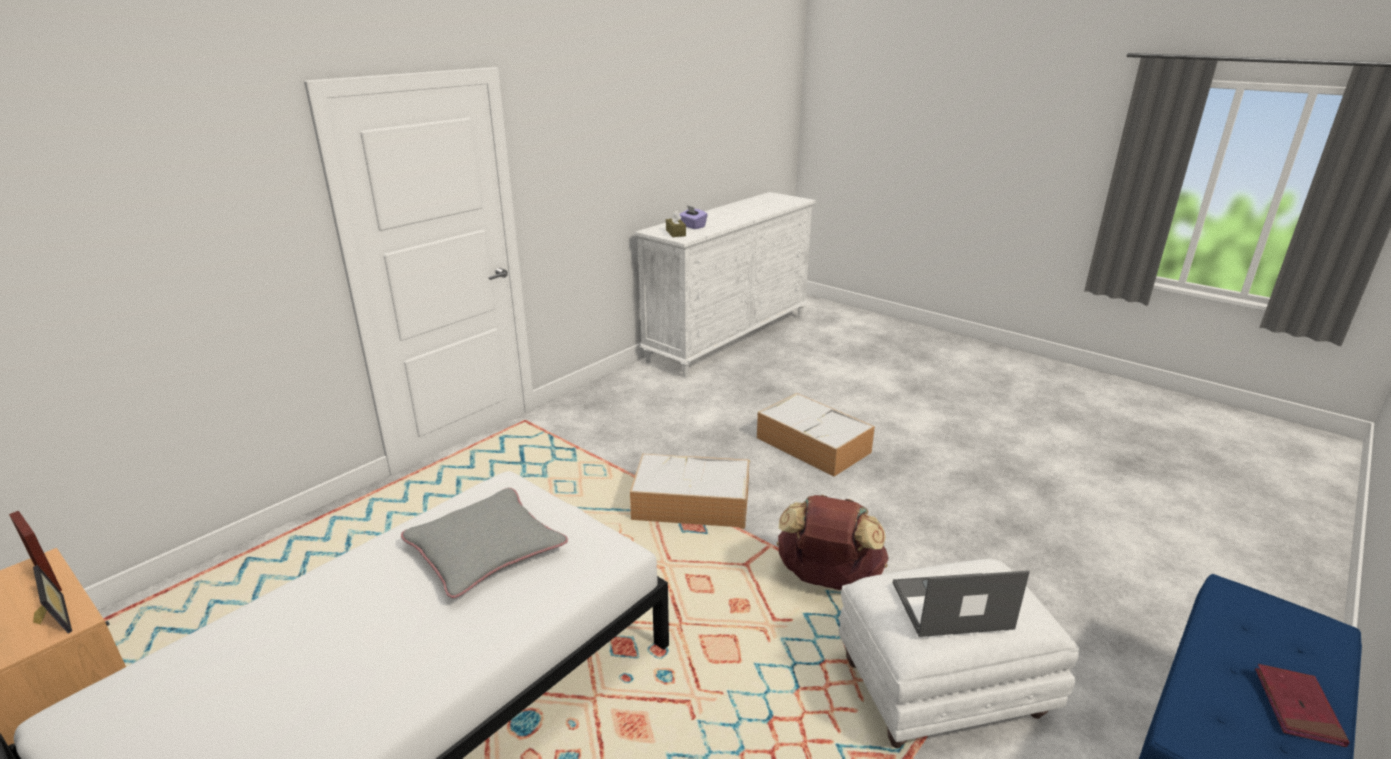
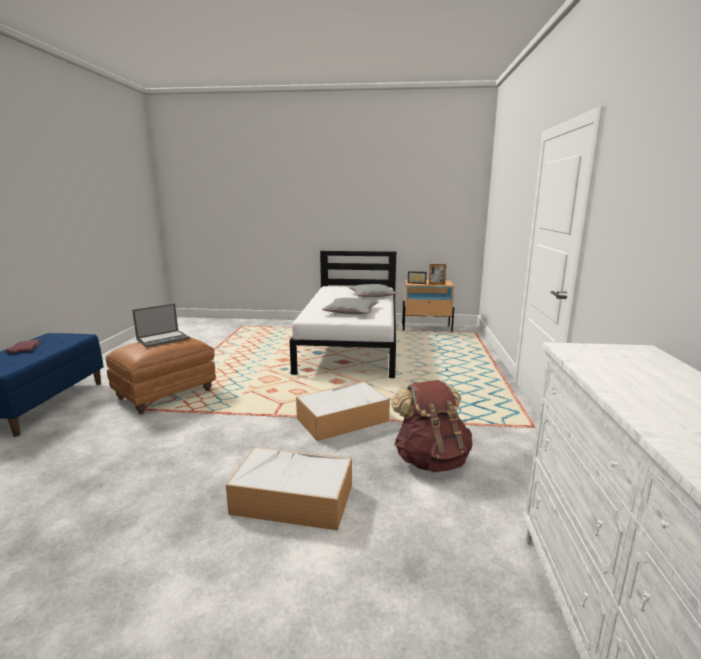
camera: 145 degrees right, 10 degrees down
(264, 638) = (372, 295): none -> grey pillow
(675, 233) = (608, 355): brown tissue box -> none
(692, 226) = (643, 374): purple tissue box -> none
(828, 580) = (231, 412): brown backpack -> brown backpack (431, 460)
(939, 691) = (166, 394): white ottoman -> brown ottoman

